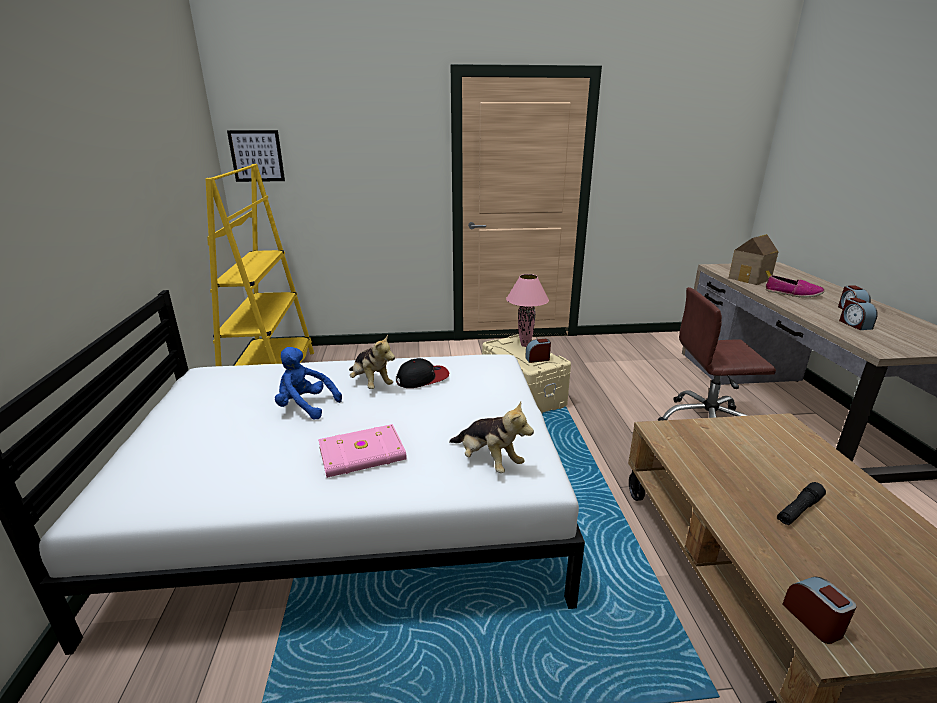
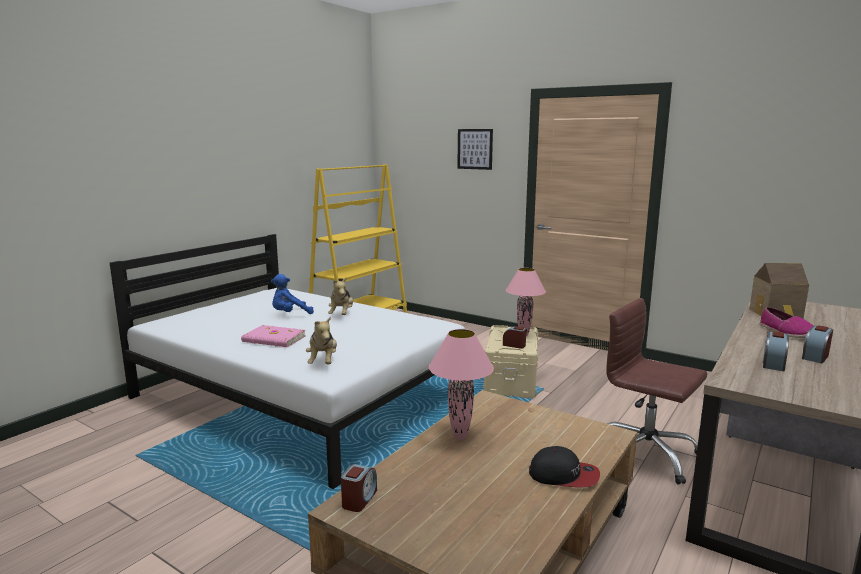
camera: 40 degrees right, 10 degrees down
(256, 156) = (395, 159): picture -> picture (475, 149)
(305, 407) = (290, 314): blue plush toy -> blue plush toy turned 90 degrees counterclockwise
(423, 378) = (374, 320): cap -> cap (564, 475)
(722, 485) = (459, 437): none -> pink table lamp
(798, 510) = (482, 468): black flashlight -> none

